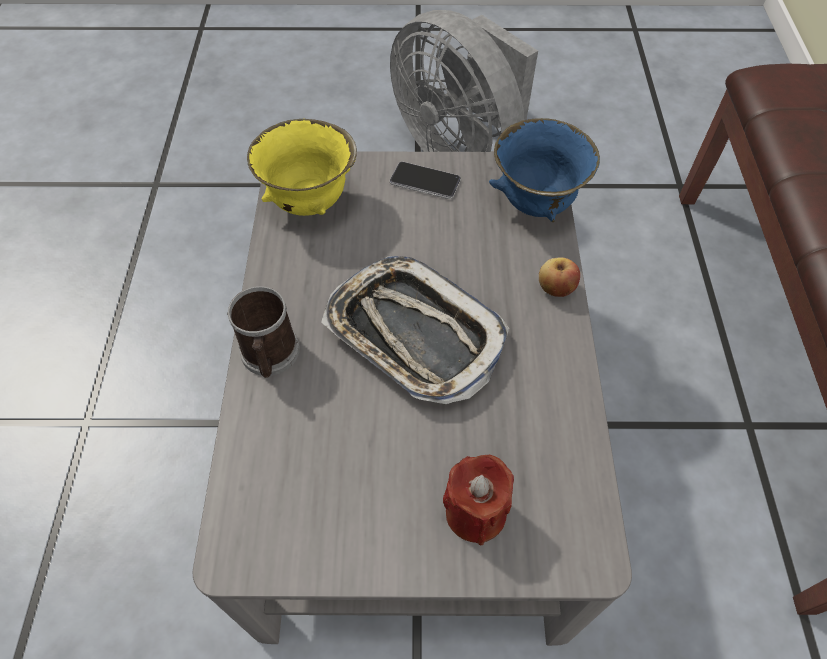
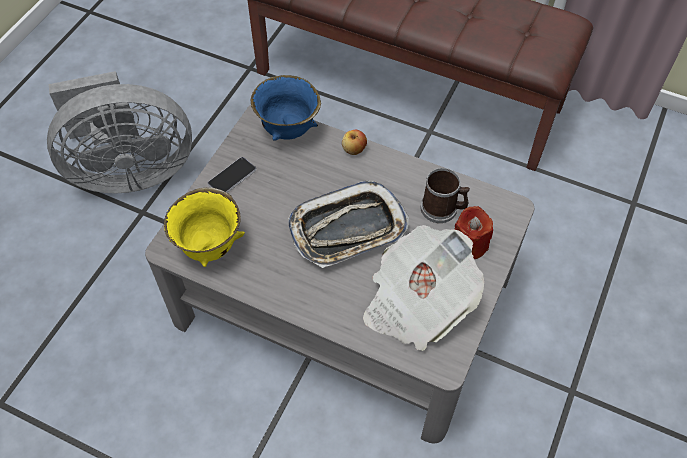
camera: 65 degrees left, 0 degrees up
(270, 356) = (323, 309): mug -> mug (443, 209)
(331, 472) = (417, 302): none -> newspaper

